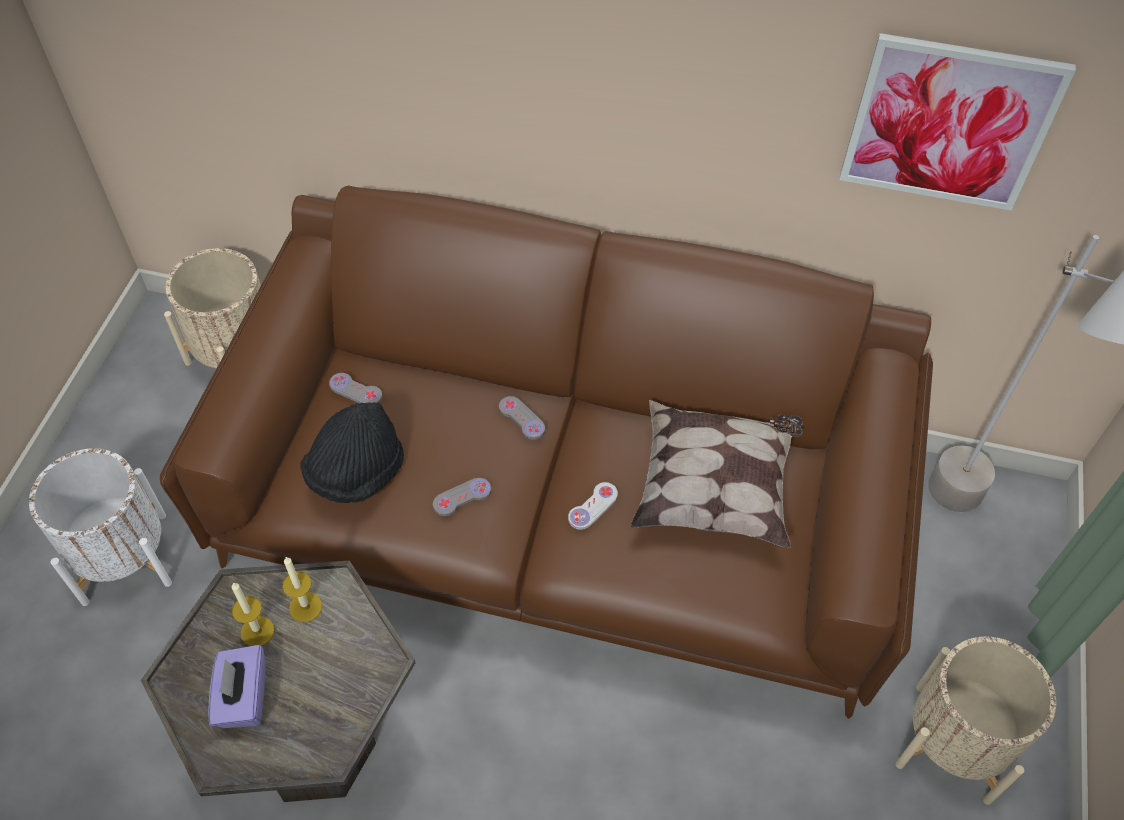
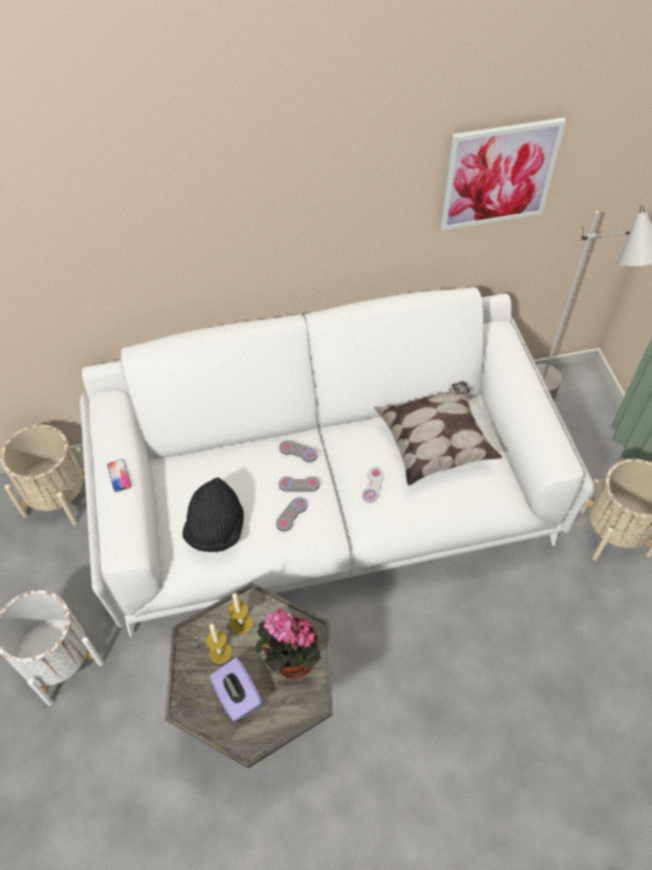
camera: 25 degrees left, 0 degrees up
(264, 349) = (119, 476): none -> phone
(334, 685) = (289, 661): none -> potted plant
(356, 391) = (183, 479): grey game controller -> grey game controller (299, 484)
(562, 513) = (328, 503): brown sofa -> white sofa

